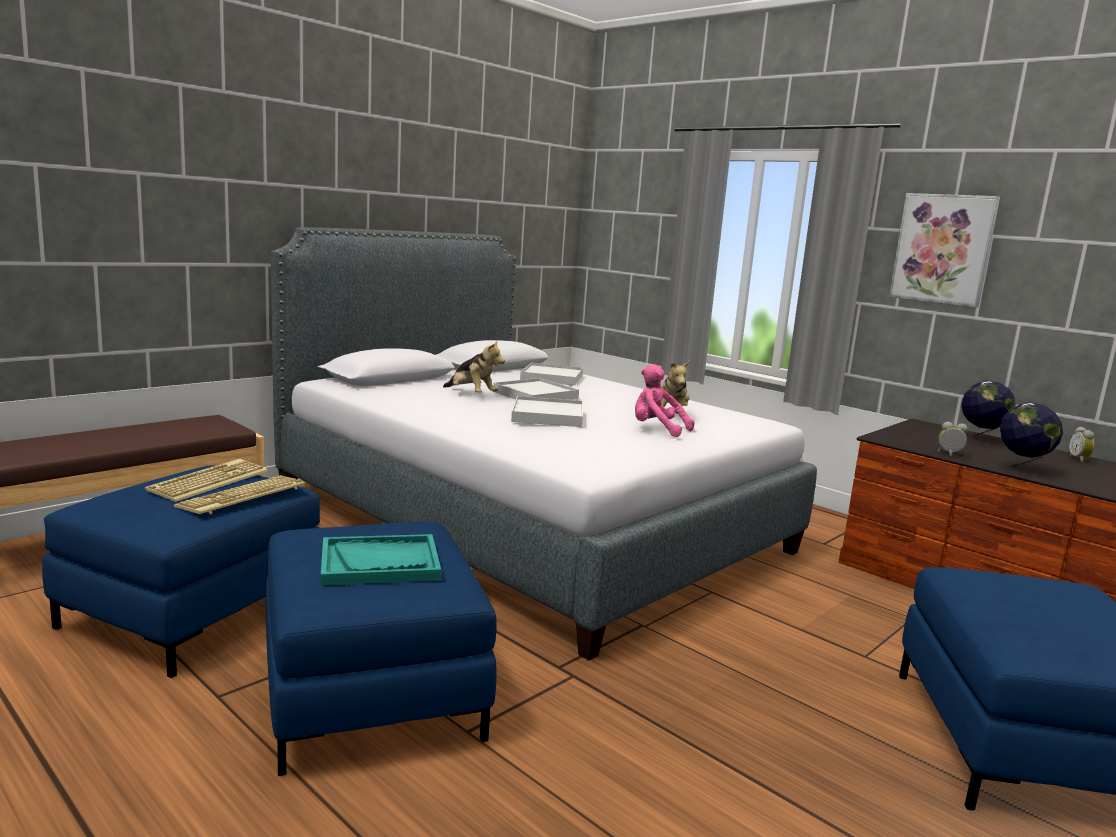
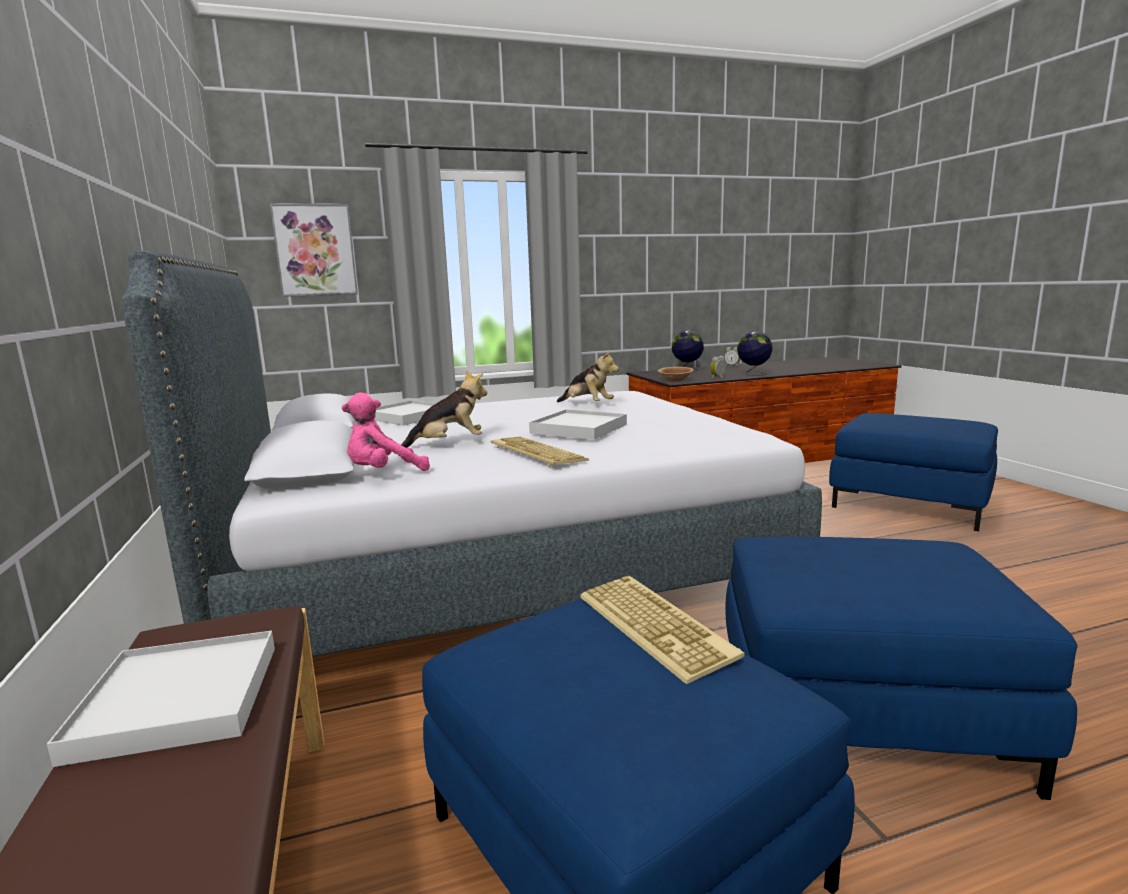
camera: 60 degrees left, 0 degrees up
(208, 481) = (565, 650): keyboard -> keyboard (534, 453)
(380, 563) = (895, 564): turquoise tray -> none
(535, 395) = (483, 426): white tray -> white tray (179, 700)
(656, 430) = (634, 412): pink plush toy -> pink plush toy (384, 473)
(890, 438) = (675, 380): none -> brown bowl
(943, 249) = (620, 247): picture -> picture (315, 250)

